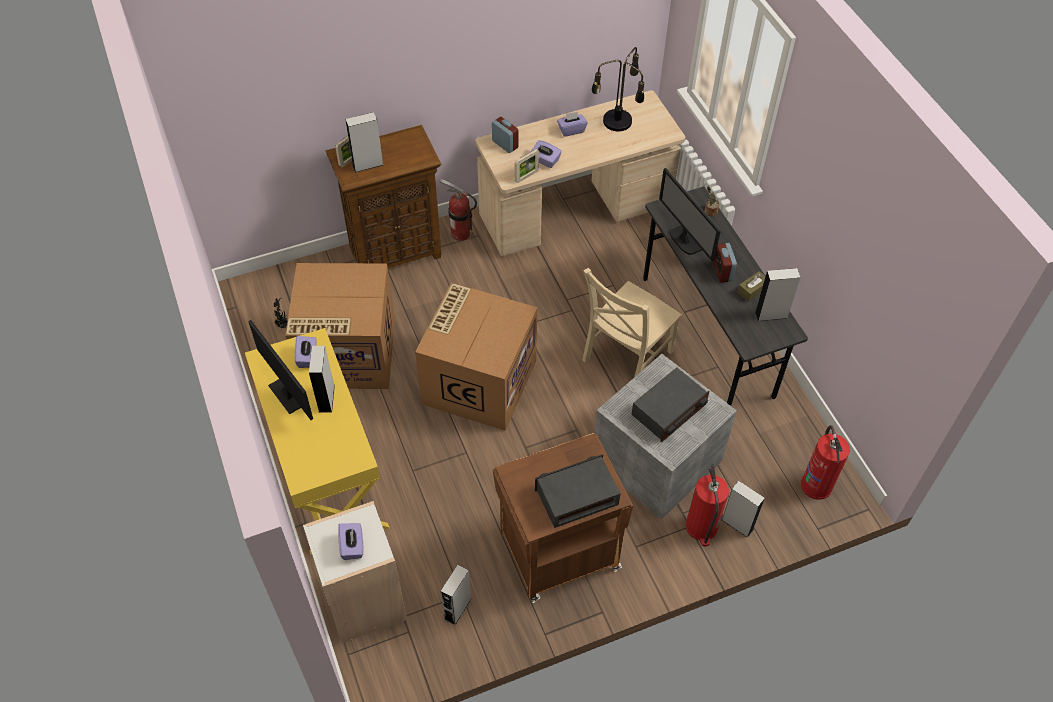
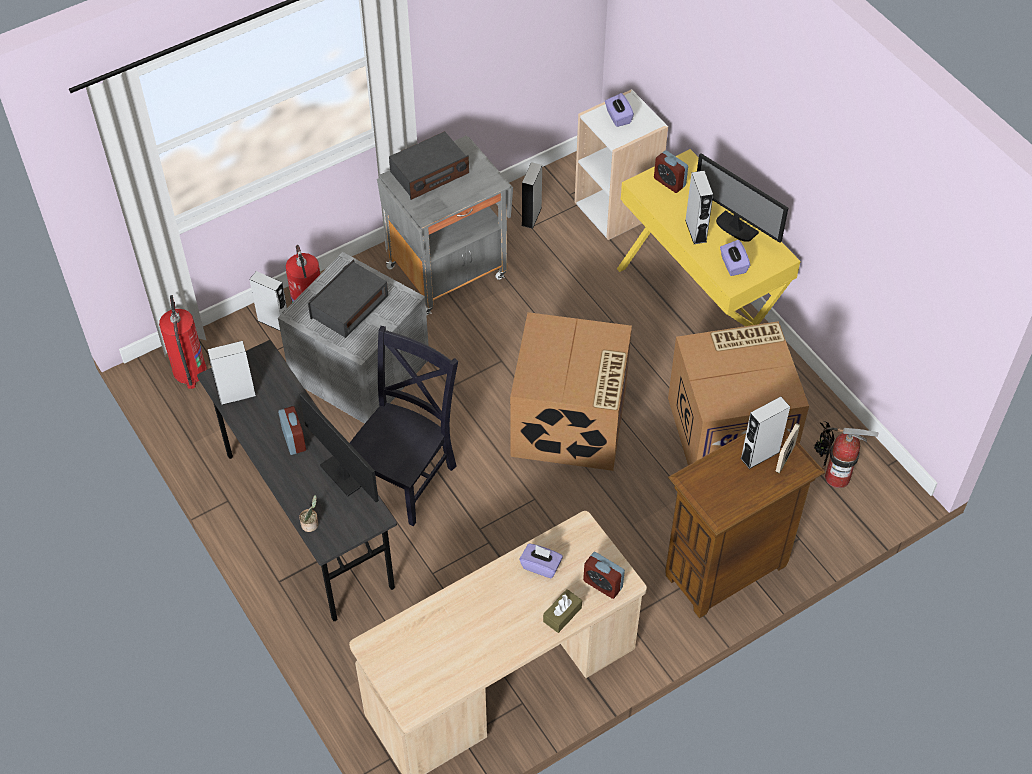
camera: 170 degrees right, 0 degrees up
(329, 457) = (669, 182): none -> alarm clock
(460, 233) = (651, 618): fire extinguisher -> fire extinguisher (837, 477)
(526, 176) = (560, 536): picture frame -> none
(558, 553) = (448, 271): brown cart -> grey cart
(571, 130) = (515, 626): purple tissue box -> none
(617, 122) = (450, 654): table lamp -> none
(625, 358) = (406, 476): beige chair -> black chair
(752, 290) = (258, 422): brown tissue box -> brown tissue box (562, 614)

